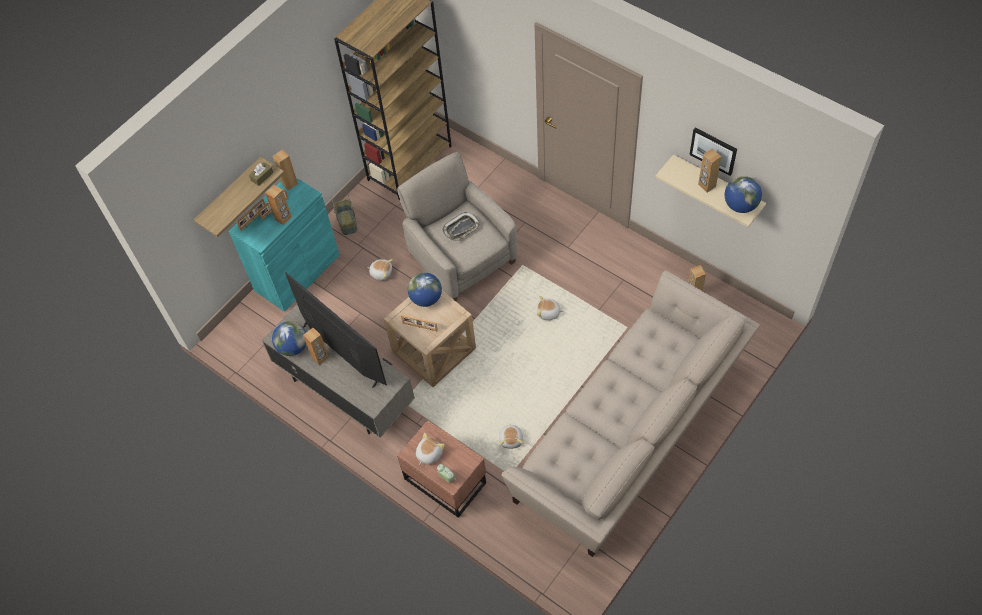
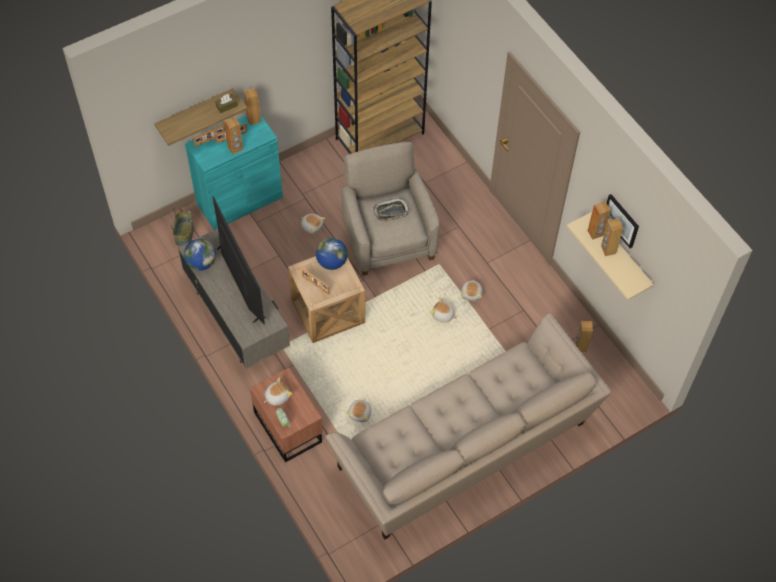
camera: 15 degrees right, 0 degrees up
(320, 358) = (220, 281): brown speaker -> brown speaker (595, 233)
(347, 222) = (301, 170): basket -> basket (184, 234)
(567, 282) = (472, 293): none -> plush toy
(740, 205) = (629, 278): globe -> none

